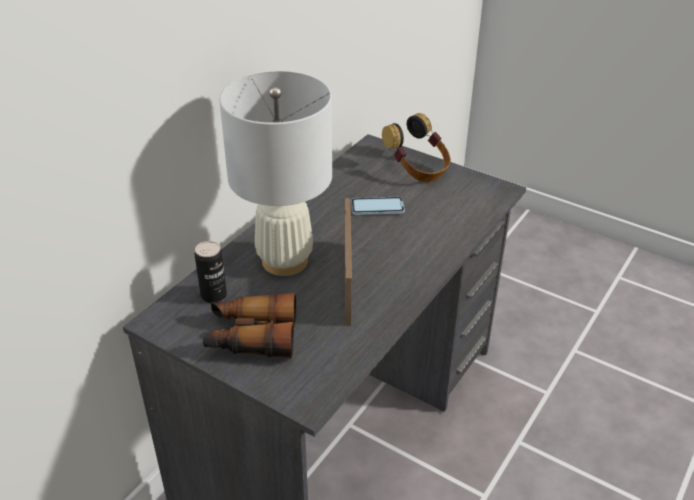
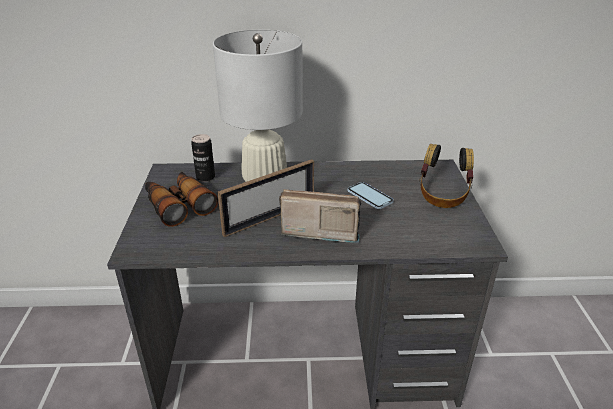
camera: 55 degrees right, 5 degrees down
(399, 261) = (319, 230): none -> radio

